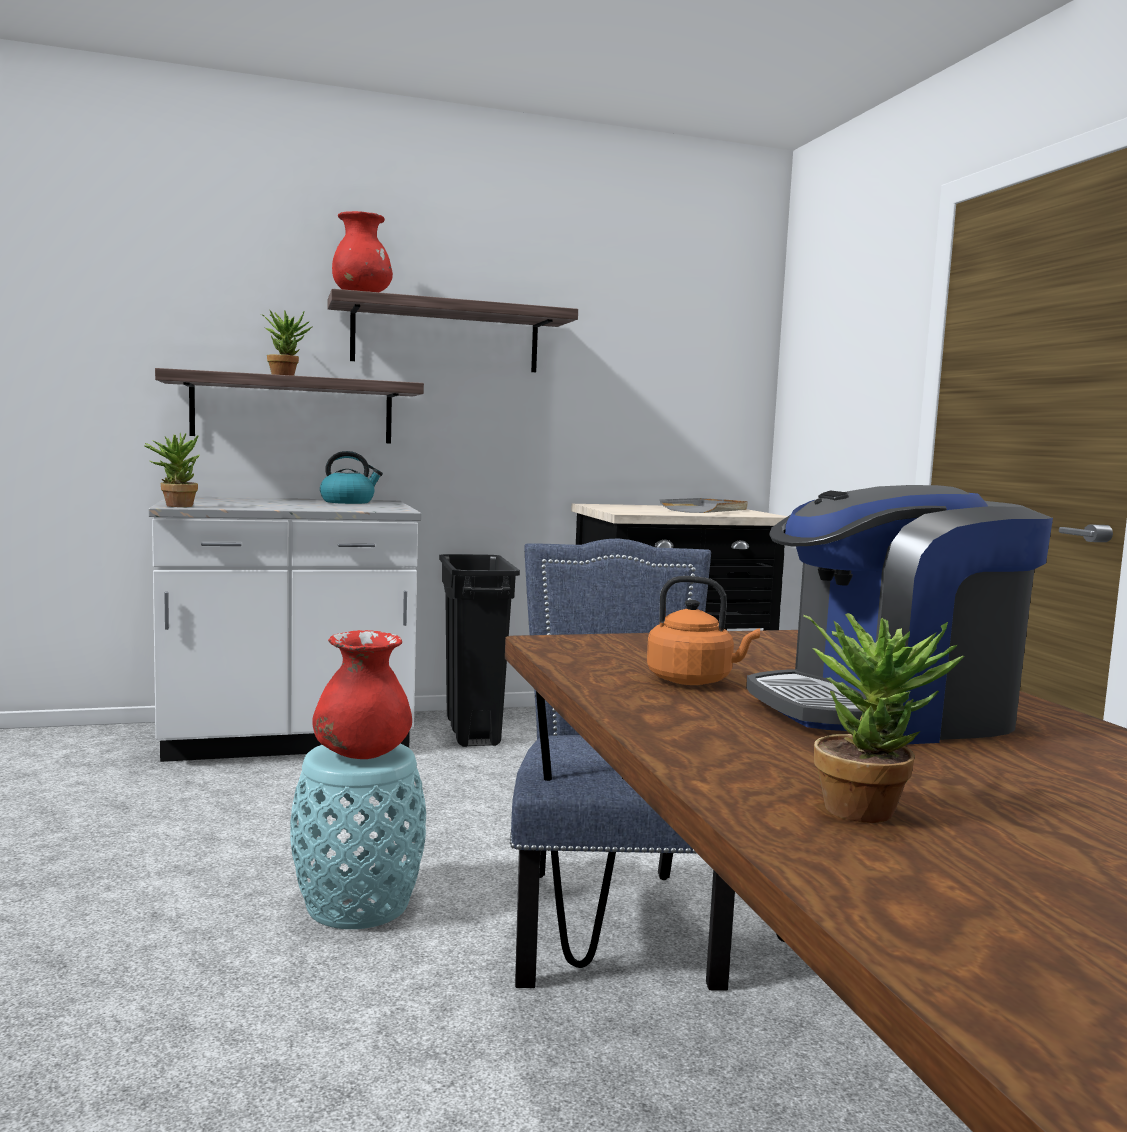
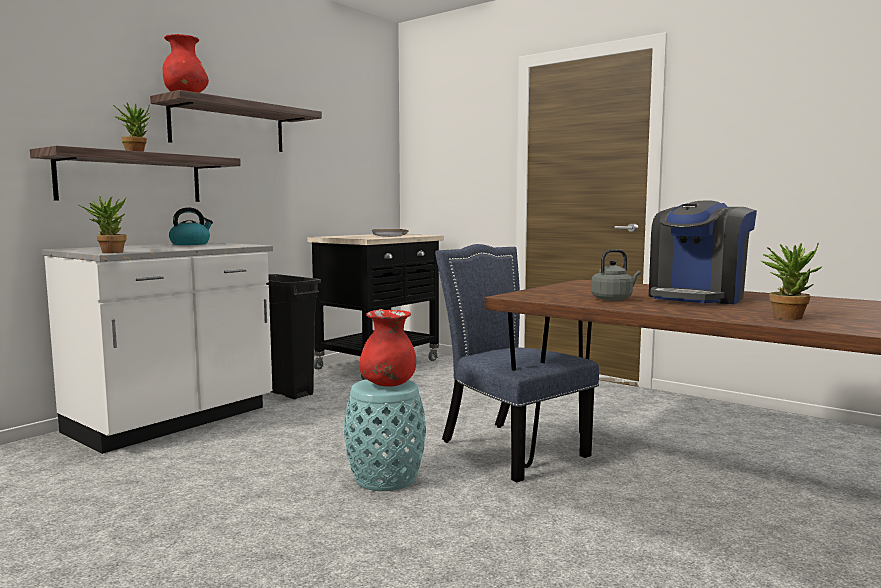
camera: 35 degrees left, 0 degrees up
(694, 680) = (613, 299): orange kettle -> grey kettle

